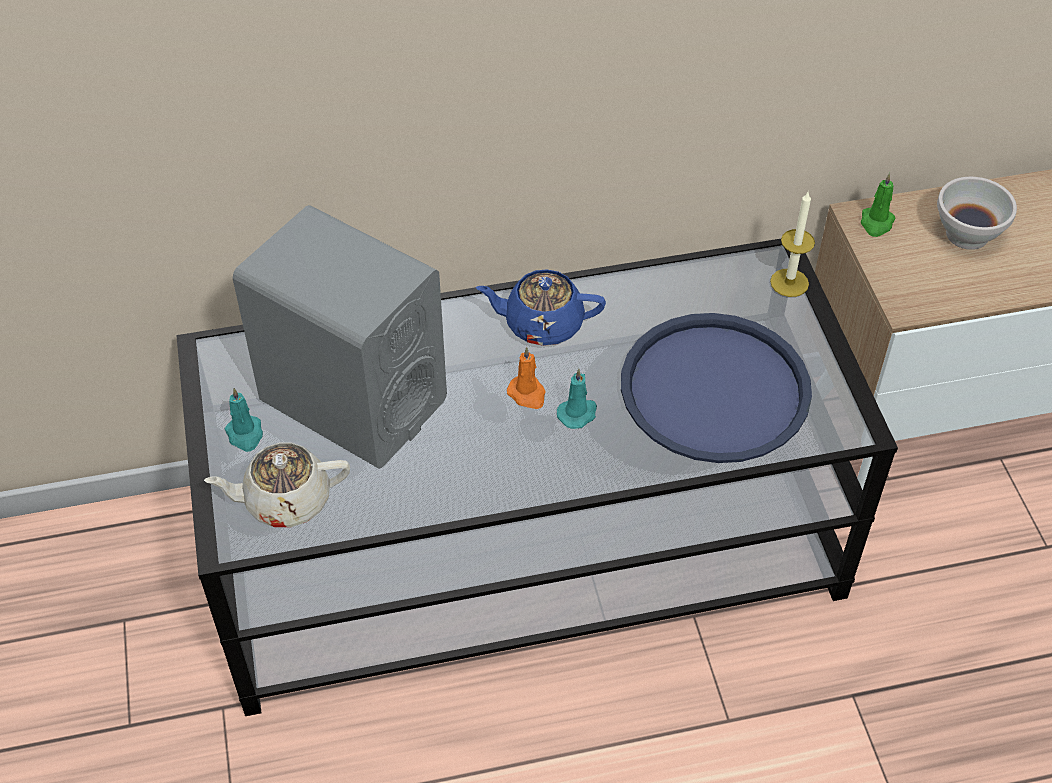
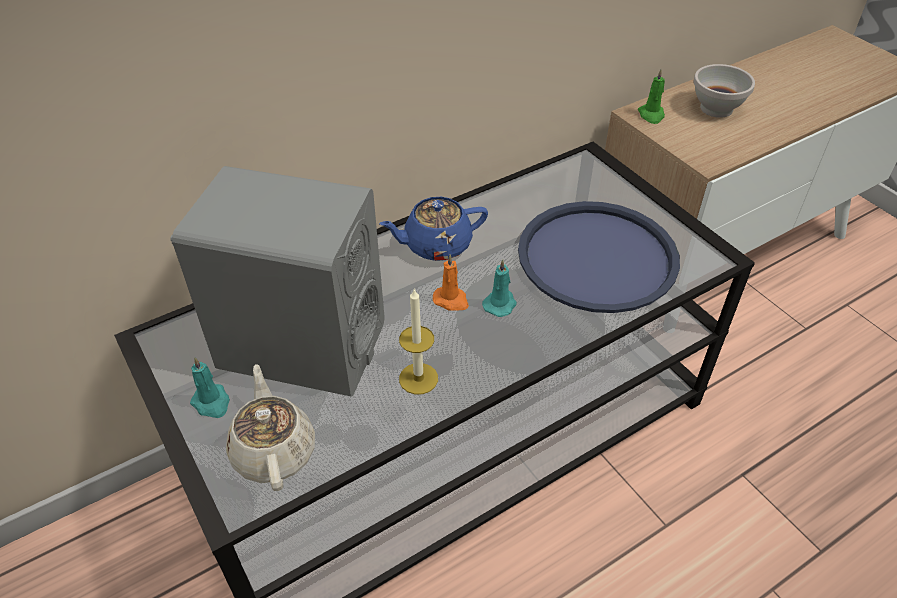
camera: 20 degrees left, 5 degrees down
(285, 500) = (274, 451): beige teapot -> beige teapot turned 105 degrees clockwise
(789, 282) = (606, 172): candle -> candle (418, 378)

